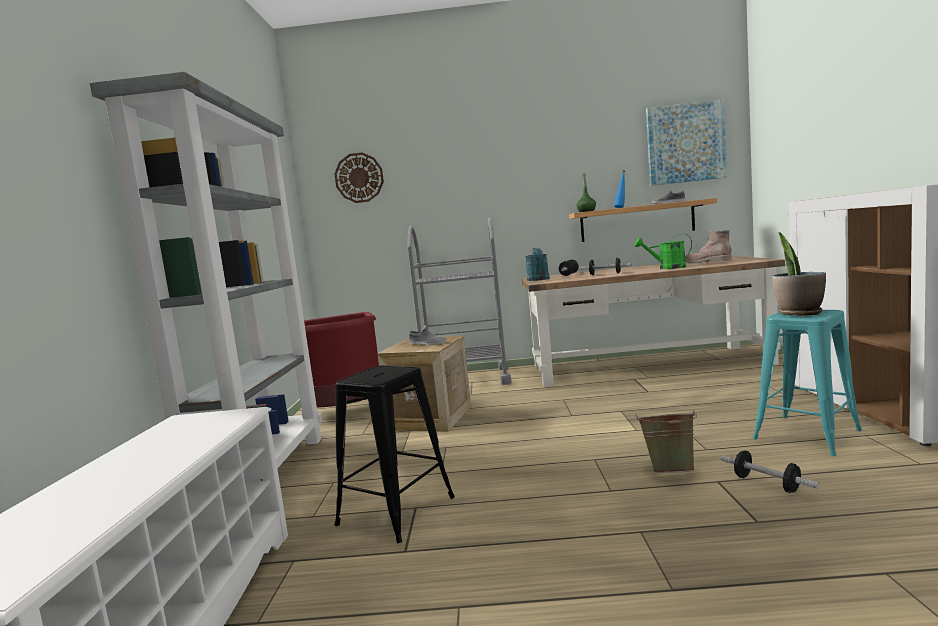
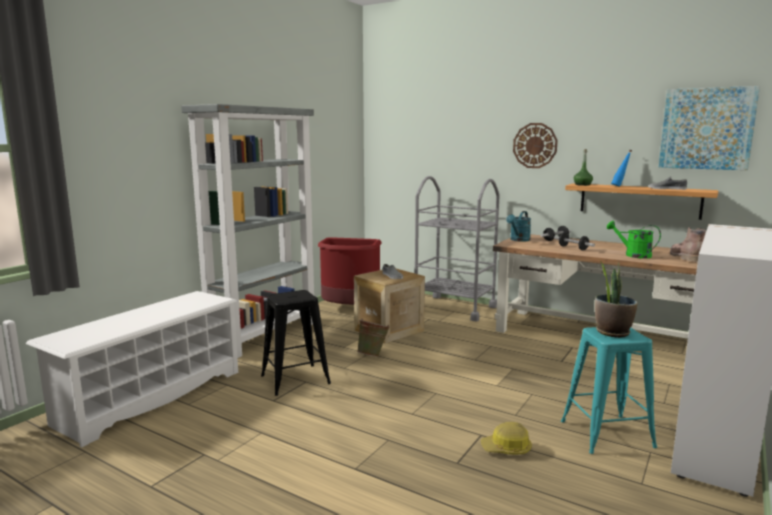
camera: 30 degrees right, 5 degrees up
(359, 178) = (406, 128): wall clock -> wall clock (535, 145)
(670, 471) = (465, 418): green bucket -> green bucket (373, 355)
(766, 484) = (507, 448): dumbbell -> hard hat

